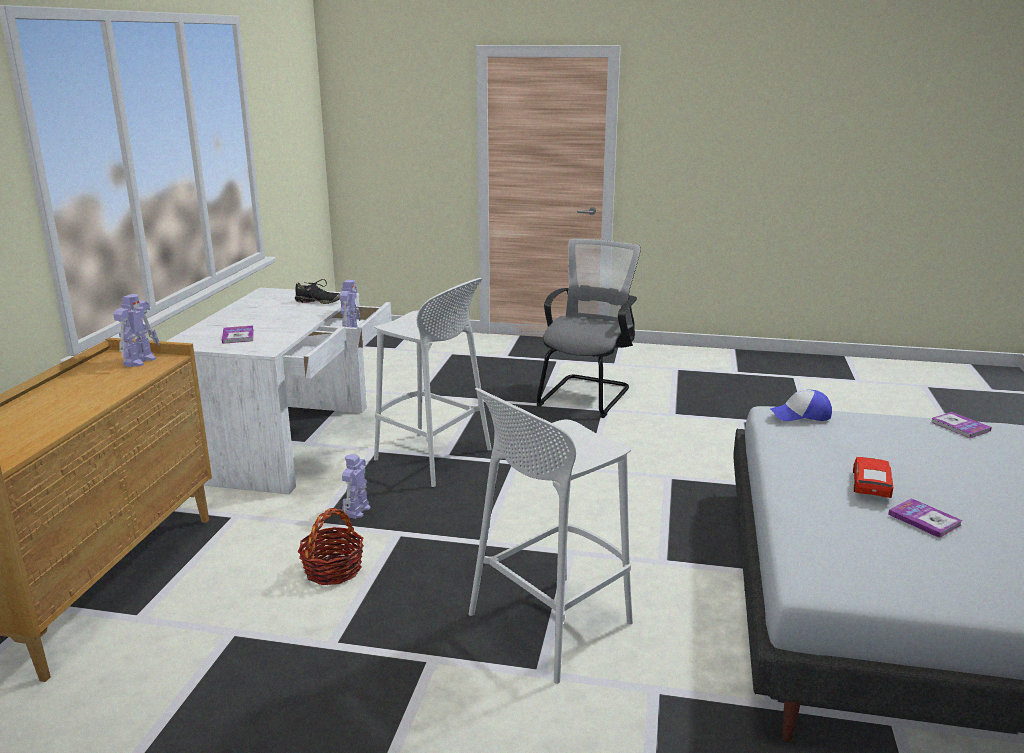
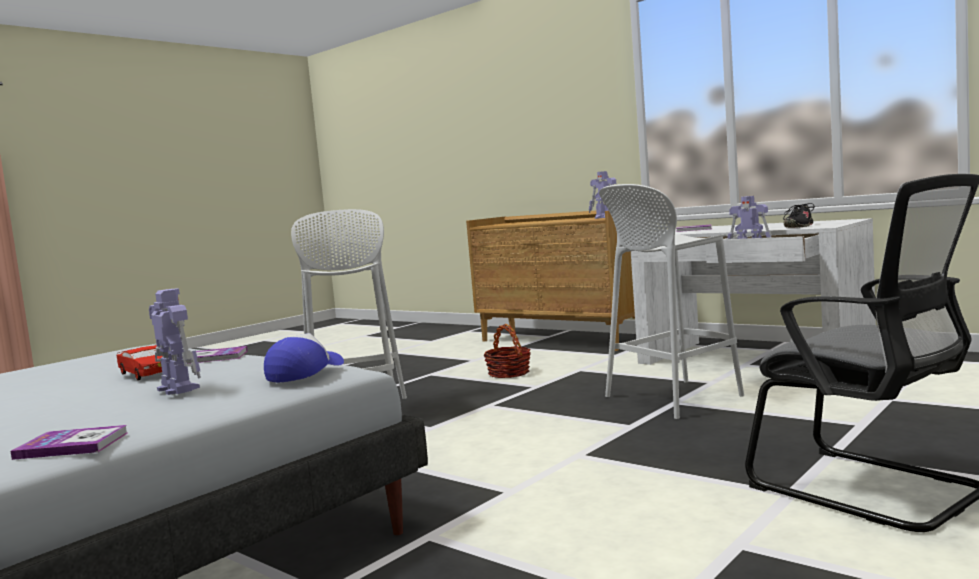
camera: 120 degrees right, 15 degrees down
(357, 511) = (586, 377): toy robot -> toy robot (178, 388)
(924, 519) = (78, 378): book -> book (216, 357)

